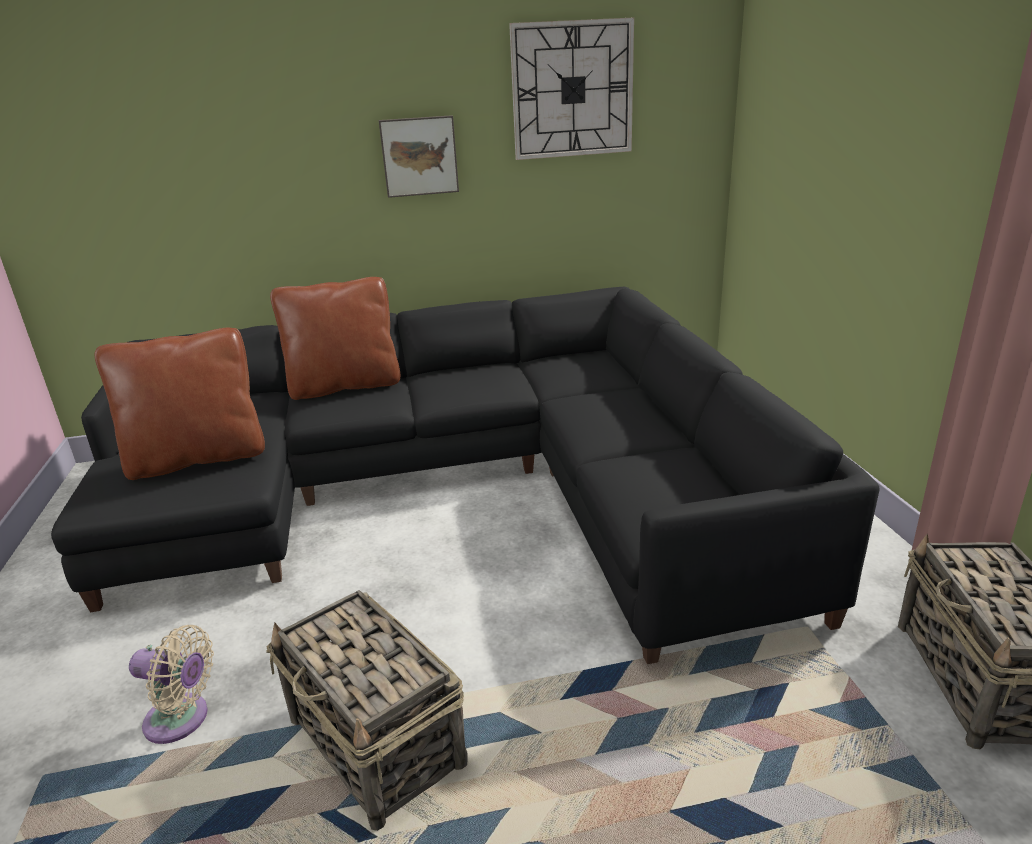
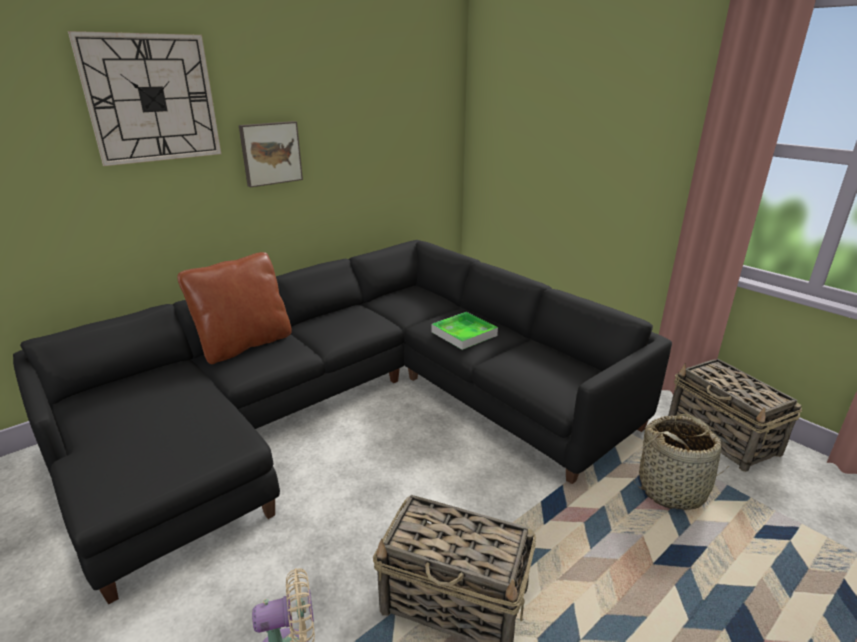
camera: 30 degrees left, 0 degrees up
(198, 458) = (173, 432): brown pillow -> none
(572, 90) = (373, 103): wall clock -> wall clock (152, 99)
(600, 420) = (464, 333): none -> tray
(804, 726) = (672, 489): none -> basket

